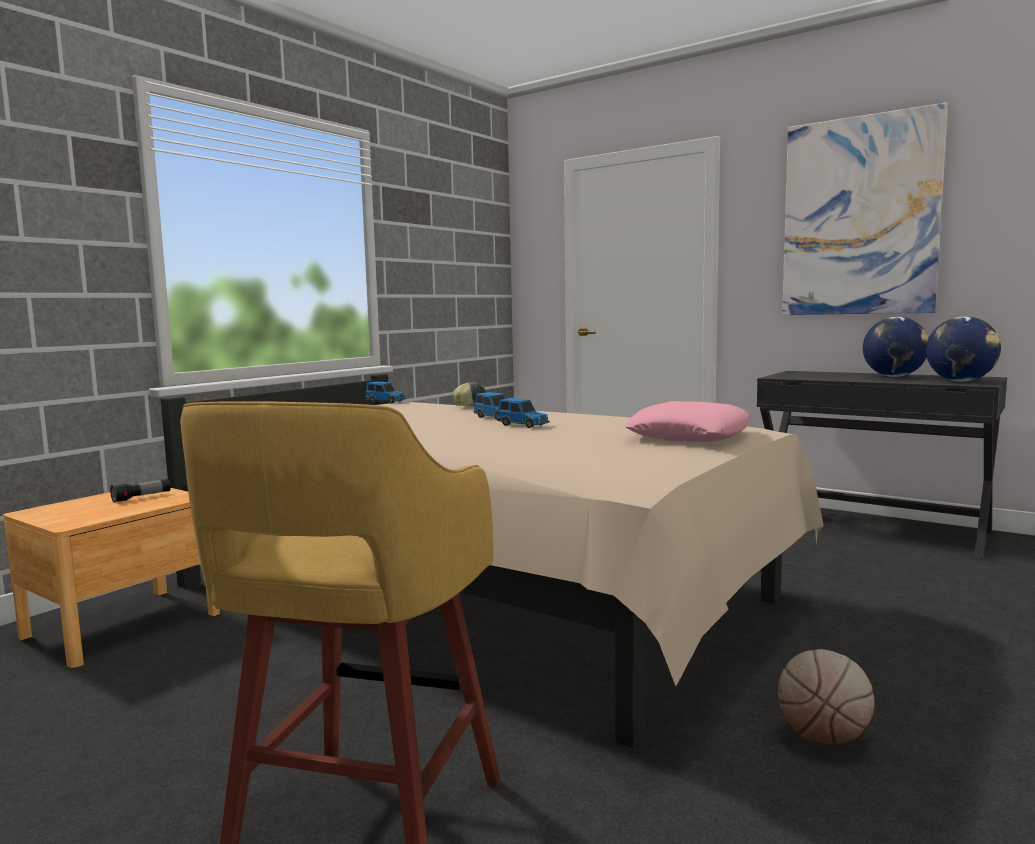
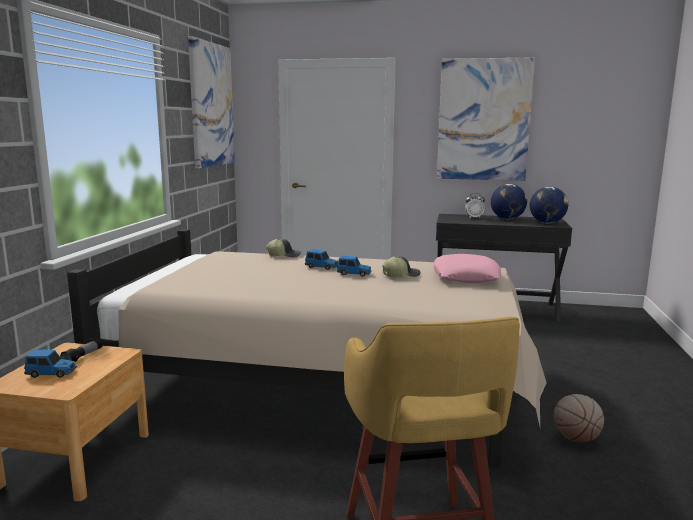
camera: 25 degrees left, 5 degrees up
(386, 402) = (204, 253): toy car -> toy car (52, 373)
(467, 224) = (211, 105): none -> picture
(588, 429) = (401, 275): none -> cap
(835, 375) = (474, 218): none -> alarm clock

